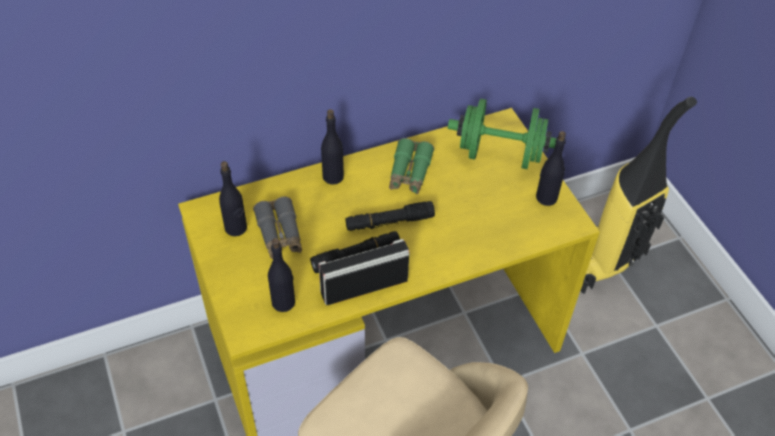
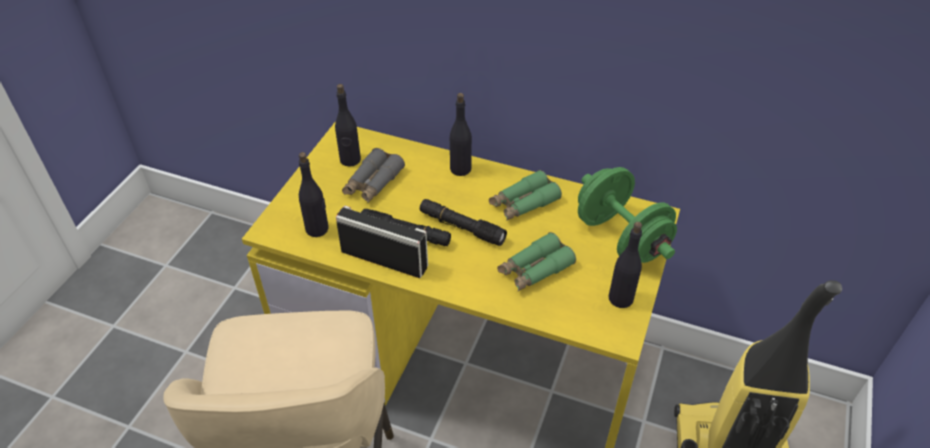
camera: 45 degrees right, 5 degrees down
(473, 217) = (535, 269): none -> green binoculars

